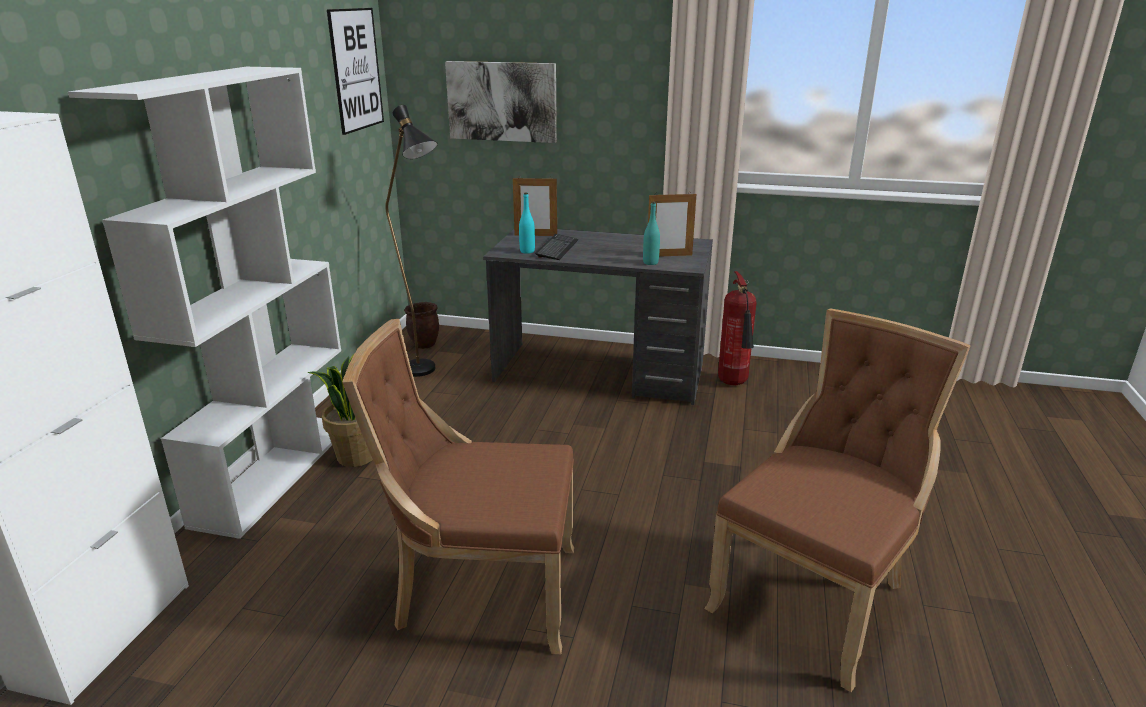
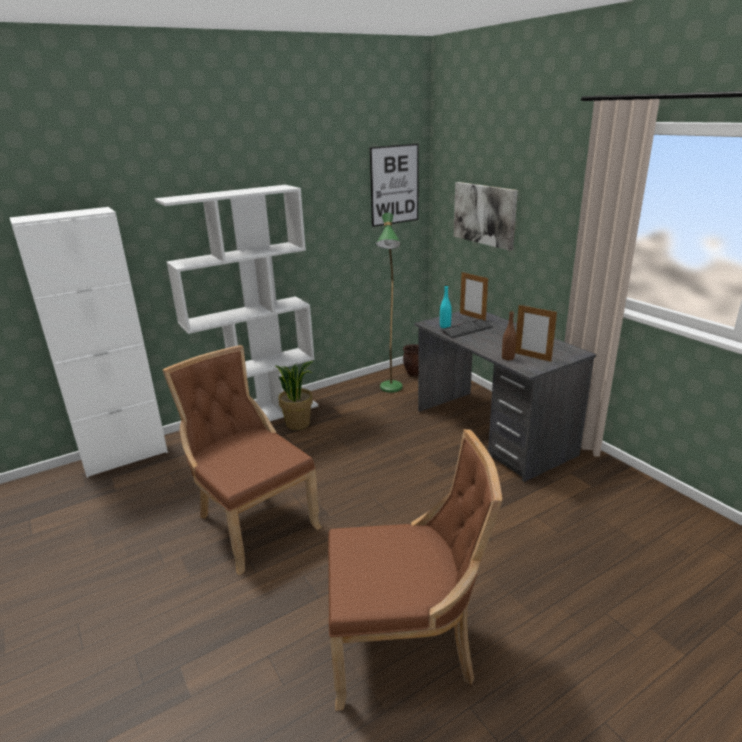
camera: 45 degrees right, 0 degrees up
(426, 373) = (391, 391): black floor lamp -> green floor lamp
(650, 262) = (508, 358): turquoise bottle -> brown bottle
(734, 384) = (581, 481): fire extinguisher -> none

